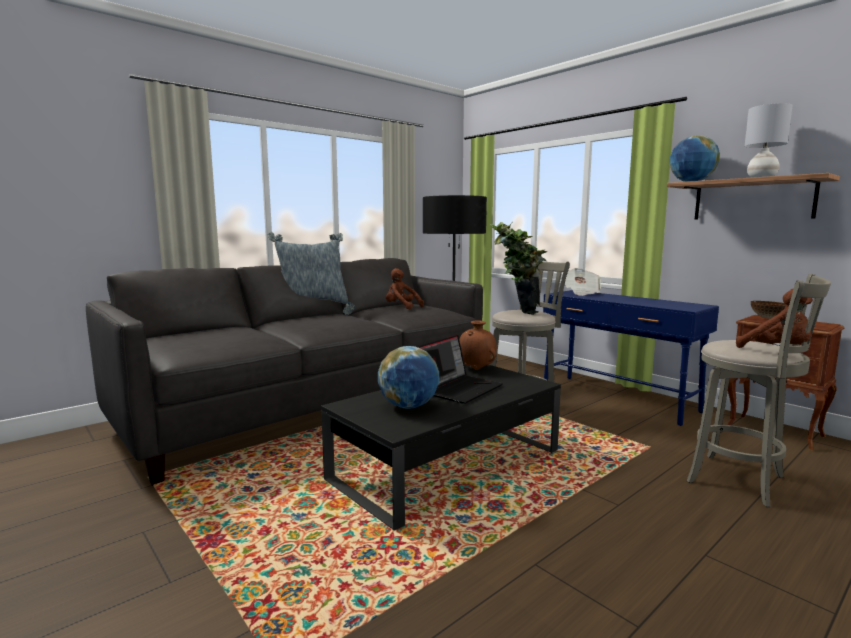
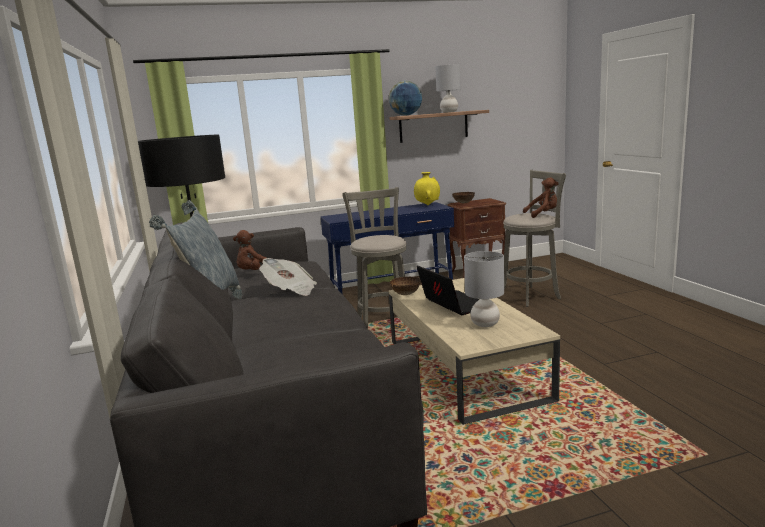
camera: 65 degrees left, 5 degrees up
(409, 406) = (485, 324): globe -> grey table lamp
(448, 464) = (464, 368): black coffee table -> beige coffee table
(477, 369) = (406, 294): brown vase -> bowl
(516, 312) = (374, 240): potted plant -> none
(580, 293) = (342, 216): newspaper -> newspaper (290, 290)
(689, 304) = (427, 205): none -> yellow vase

